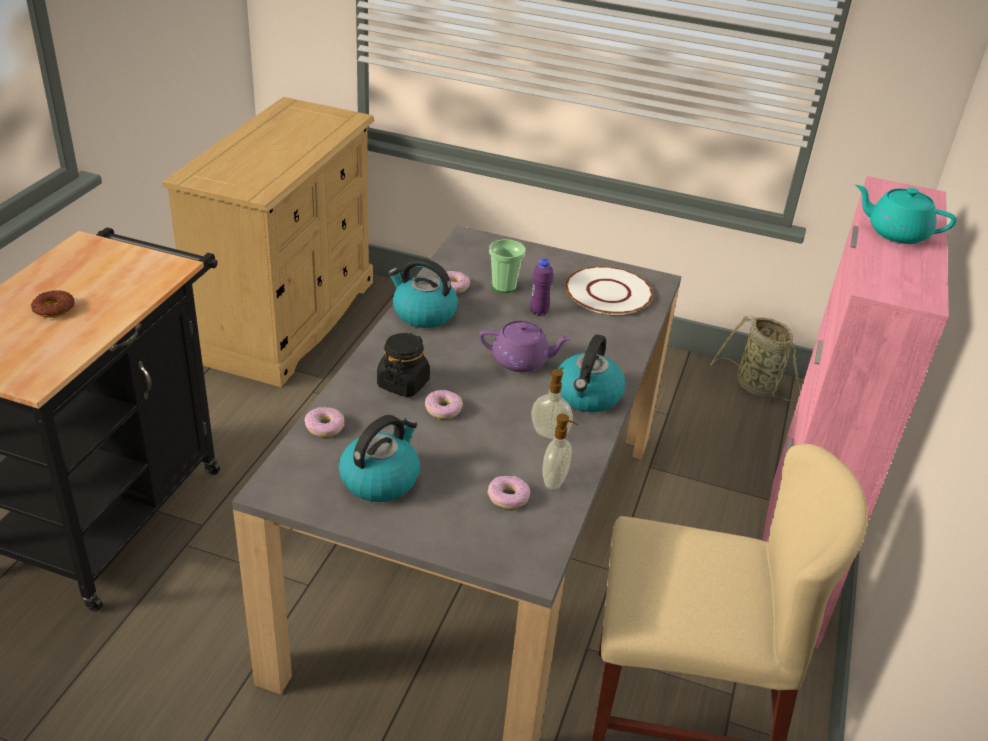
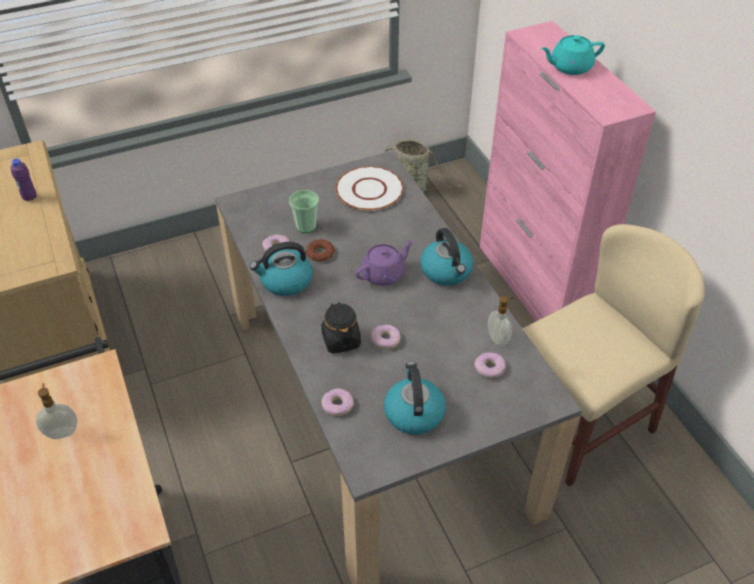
camera: 40 degrees left, 10 degrees up
(54, 309) = (64, 467): donut -> donut (320, 253)
(539, 312) = (349, 231): purple bottle -> purple bottle (30, 197)
(550, 433) = (459, 311): soap dispenser -> soap dispenser (62, 432)

